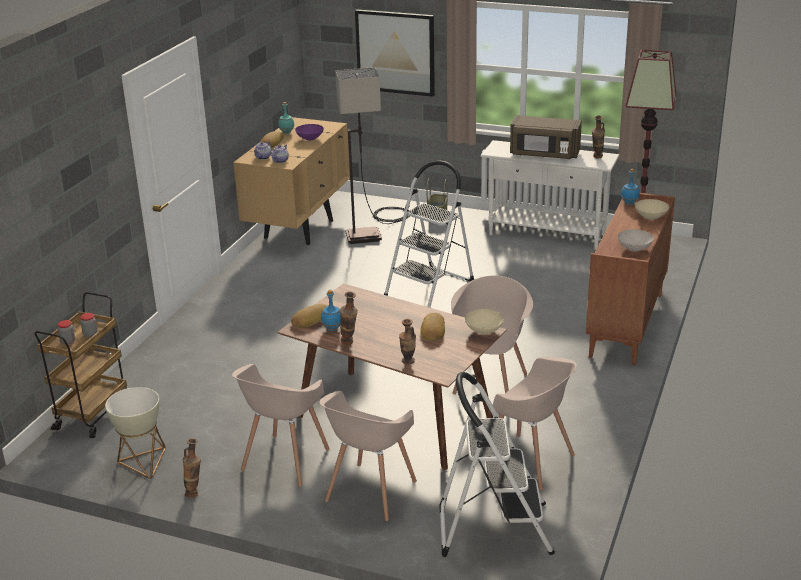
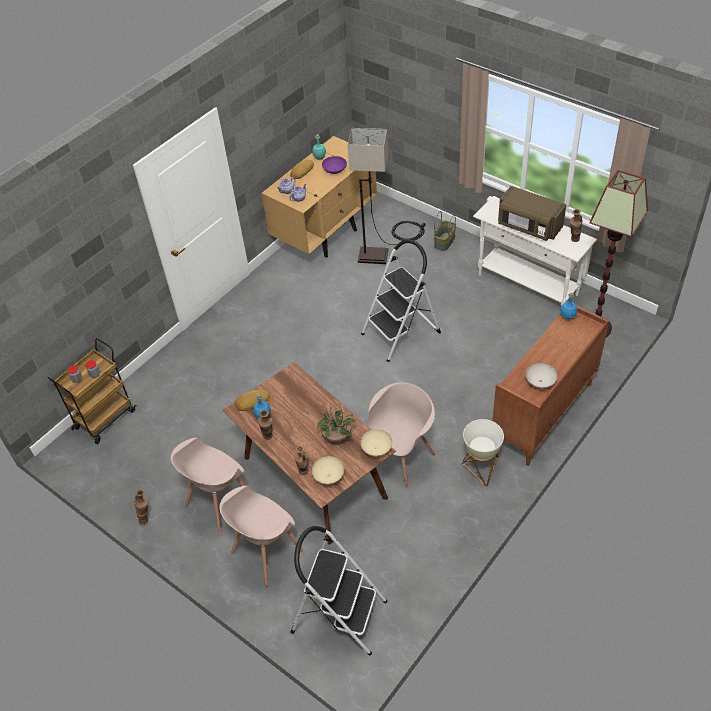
camera: 20 degrees right, 20 degrees up
(143, 462) = (122, 478): planter -> planter (481, 468)
(395, 52) = (422, 98): picture -> none
(432, 330) = (337, 438): bread -> potted plant
(530, 462) = (395, 554): beige chair -> none
(651, 217) = (577, 341): beige bowl -> beige bowl (329, 476)

